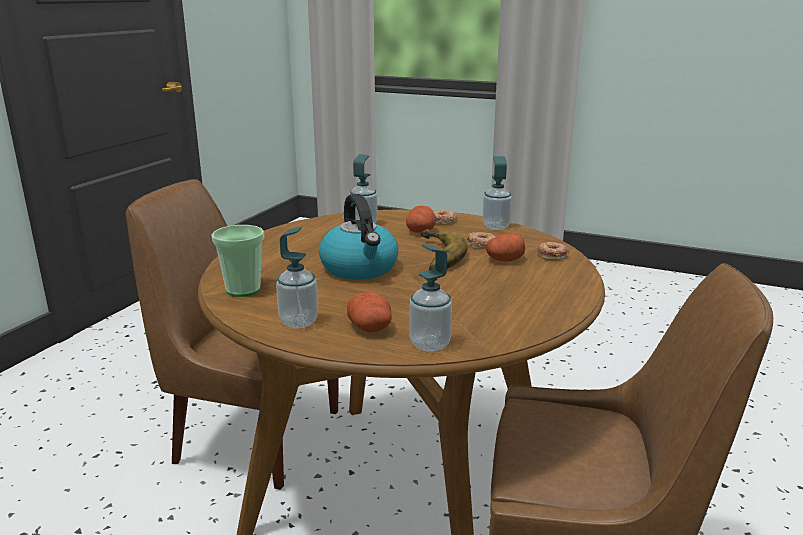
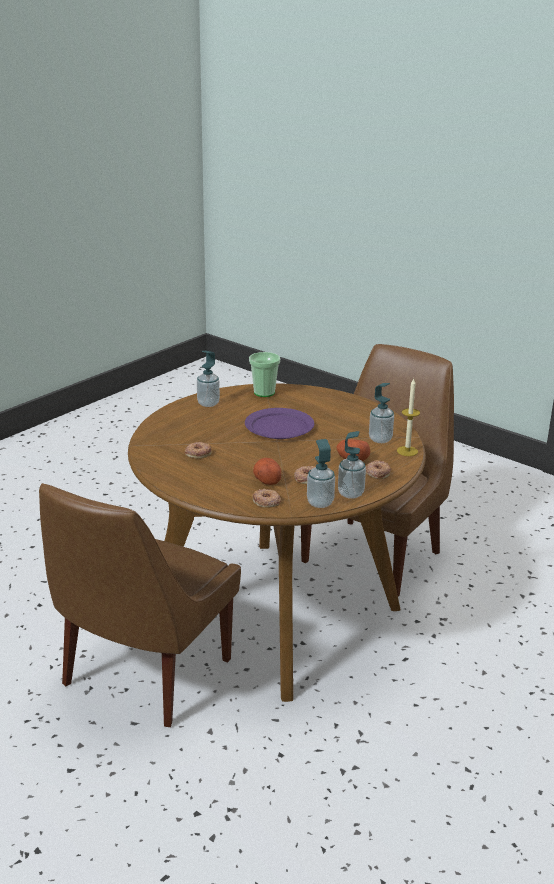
camera: 105 degrees right, 5 degrees up
(360, 268) = (279, 427): kettle -> purple plate
(371, 328) = (187, 420): potato -> none
(384, 214) = (407, 451): none -> candle
(430, 344) = (155, 432): soap dispenser -> soap dispenser (320, 503)
(433, 256) = (289, 454): banana -> none
(473, 303) = (198, 453): none -> donut

